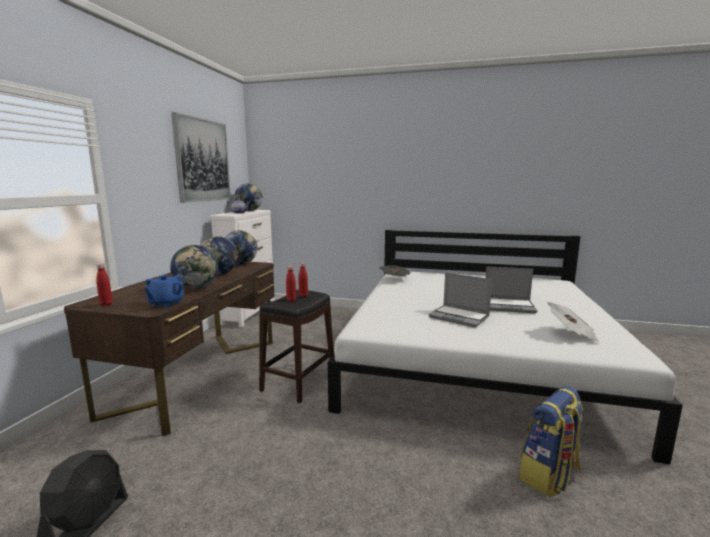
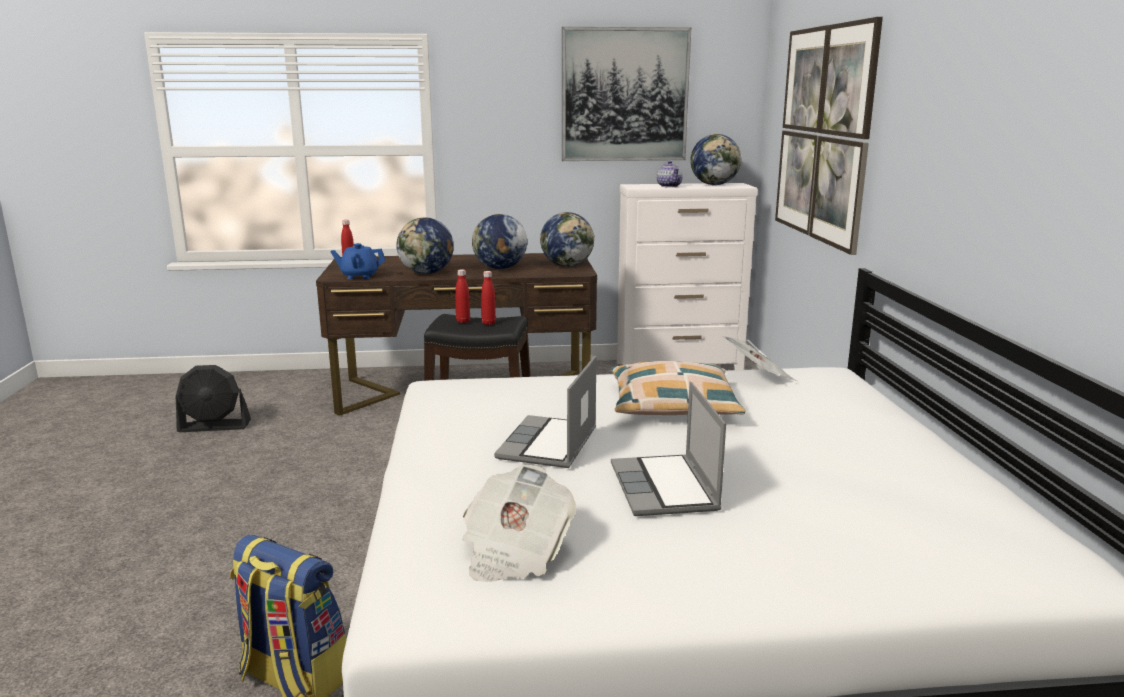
camera: 70 degrees right, 5 degrees up
(325, 179) = (823, 134): none -> picture
(420, 294) = (672, 405): none -> pillow

